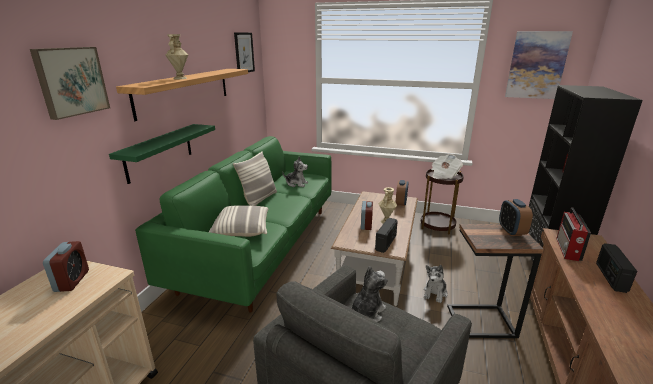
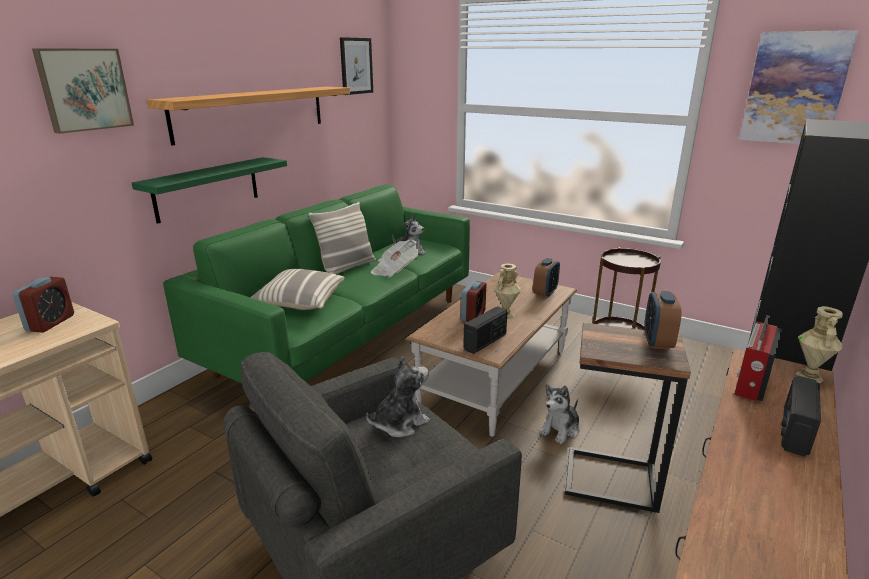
camera: 15 degrees right, 0 degrees up
(180, 78) = (238, 94): beige vase -> beige vase (810, 376)
(444, 175) = (631, 259): newspaper -> newspaper (394, 270)

